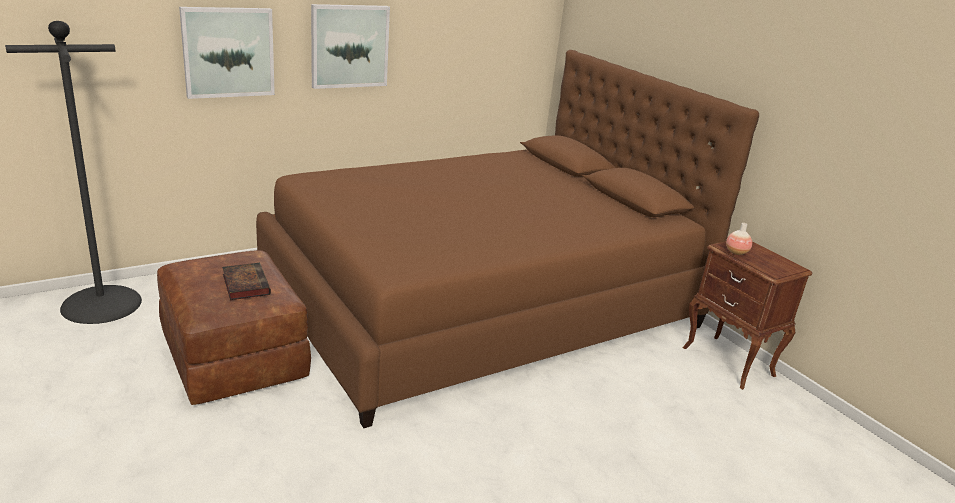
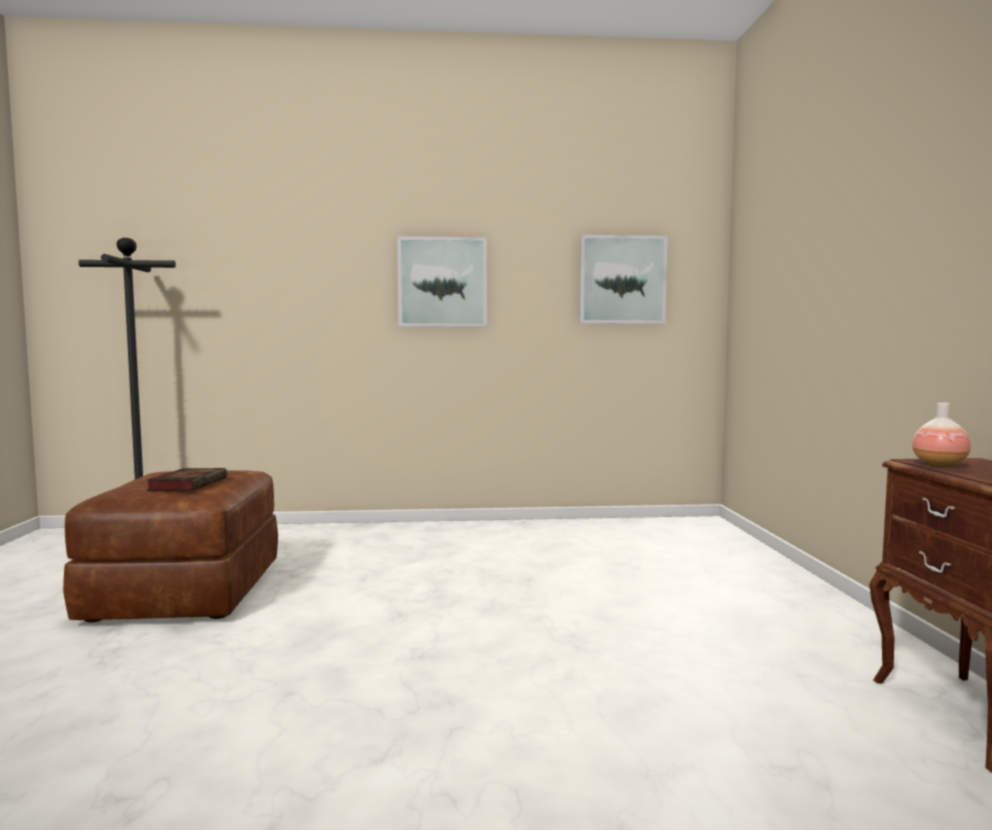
camera: 30 degrees right, 20 degrees down
(228, 52) = (309, 286): picture -> picture (622, 280)
(481, 302) = (551, 583): brown bed -> none

